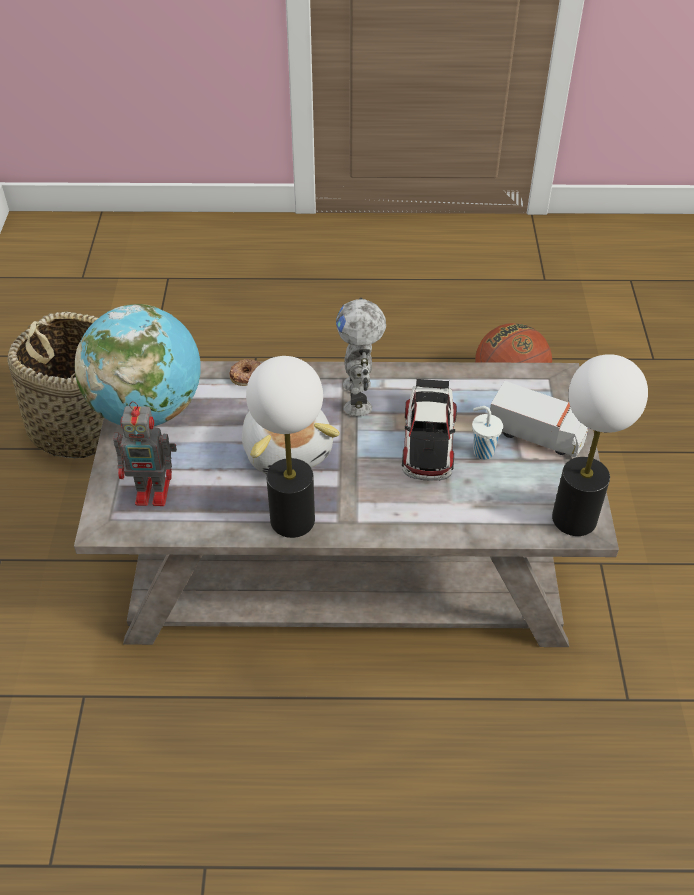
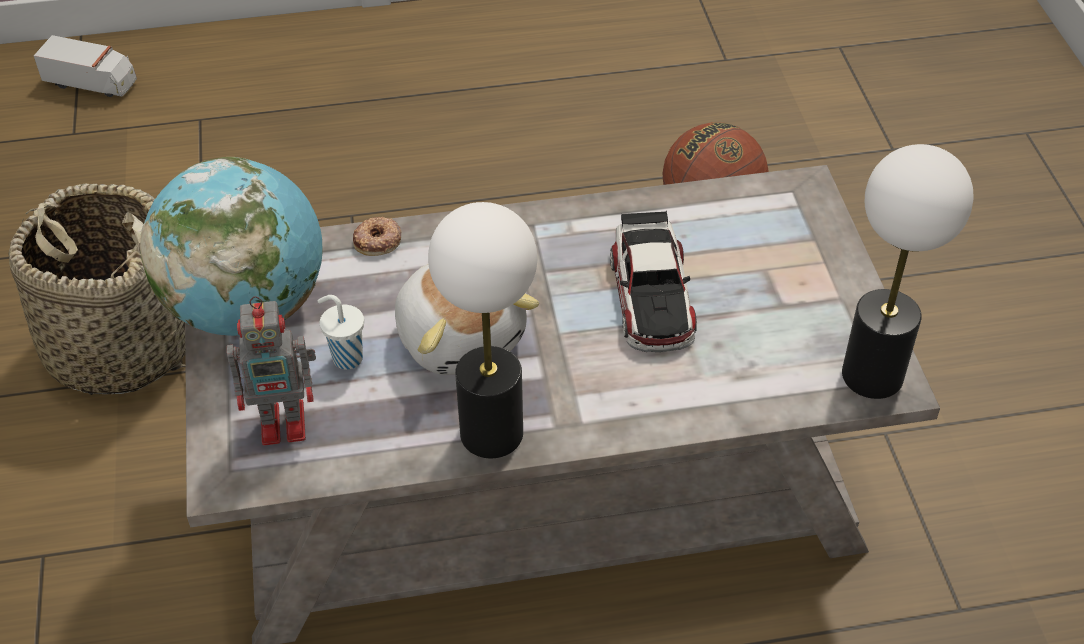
camera: 10 degrees left, 0 degrees up
(360, 397) = (543, 250): toy robot -> none
(482, 451) = (728, 302): white cup -> white cup (346, 358)
(537, 435) = (795, 269): toy truck -> toy truck (92, 83)

